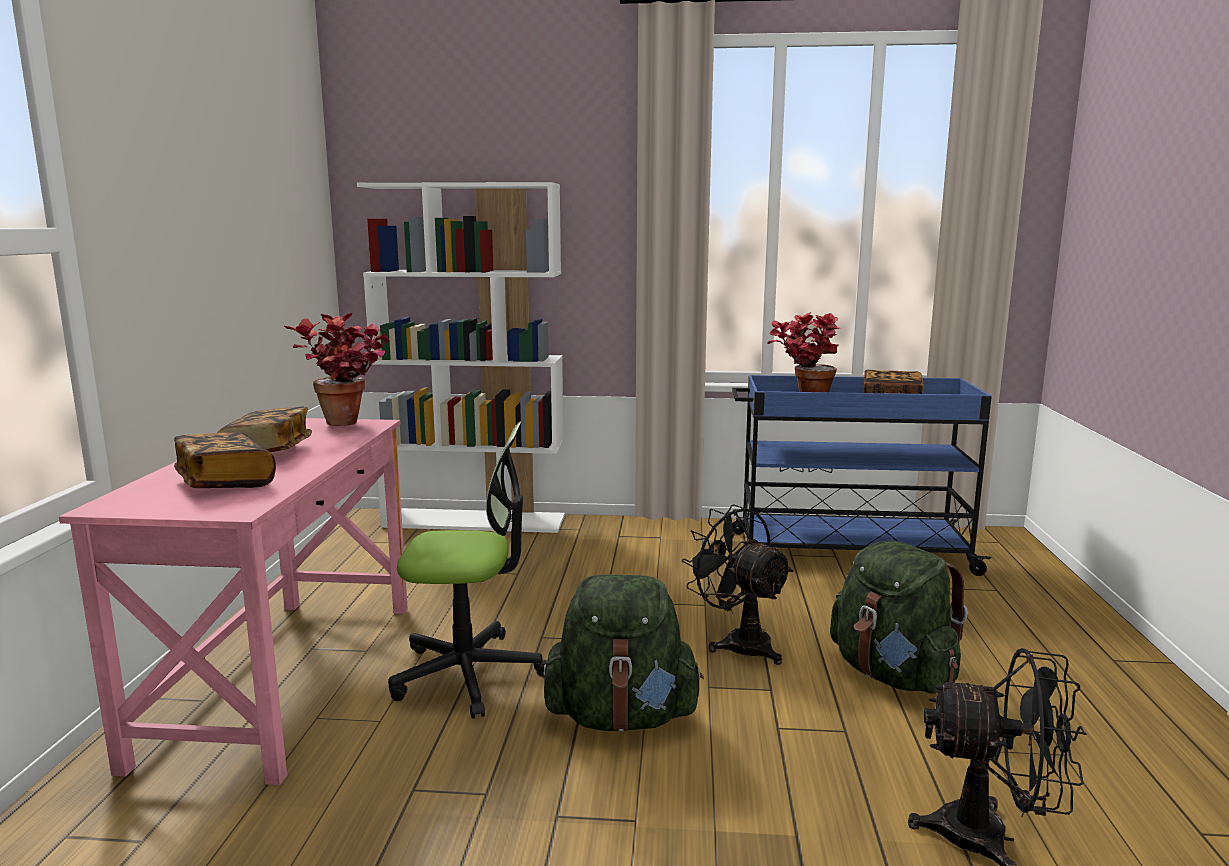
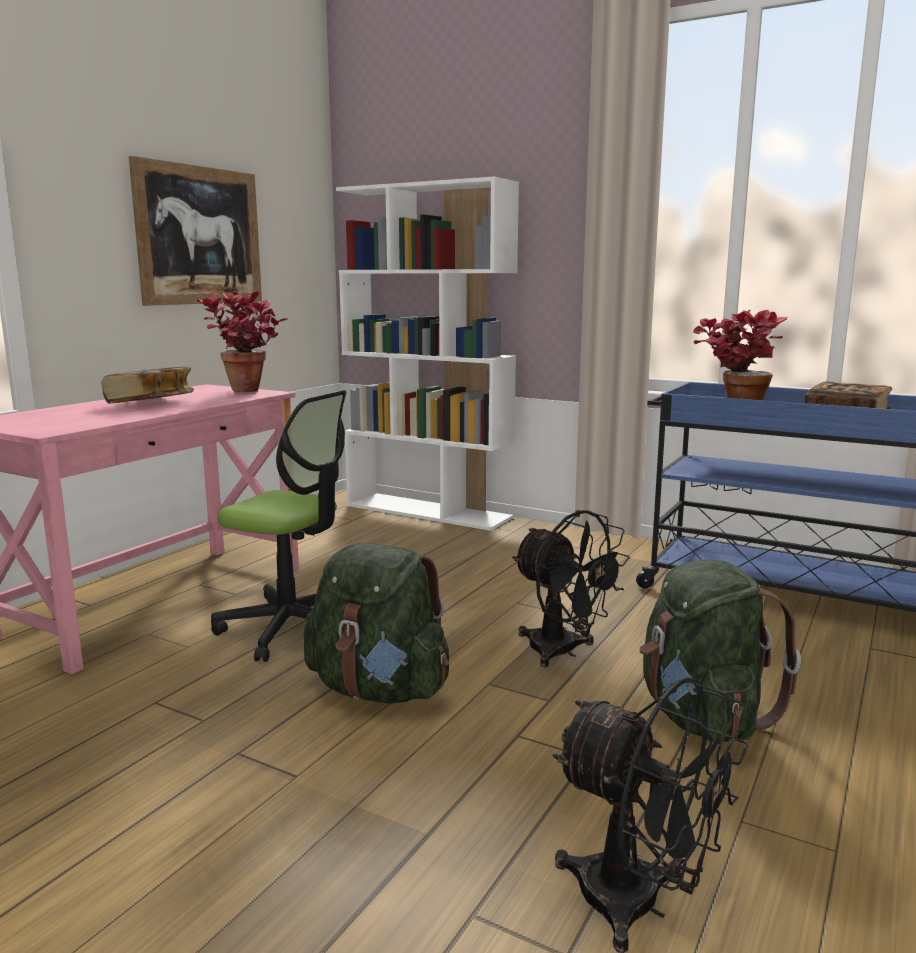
camera: 25 degrees right, 0 degrees up
(225, 482) = (79, 416): book -> none
(234, 244) = (200, 236): none -> picture
(739, 642) = (563, 652): black fan -> black fan turned 150 degrees clockwise

